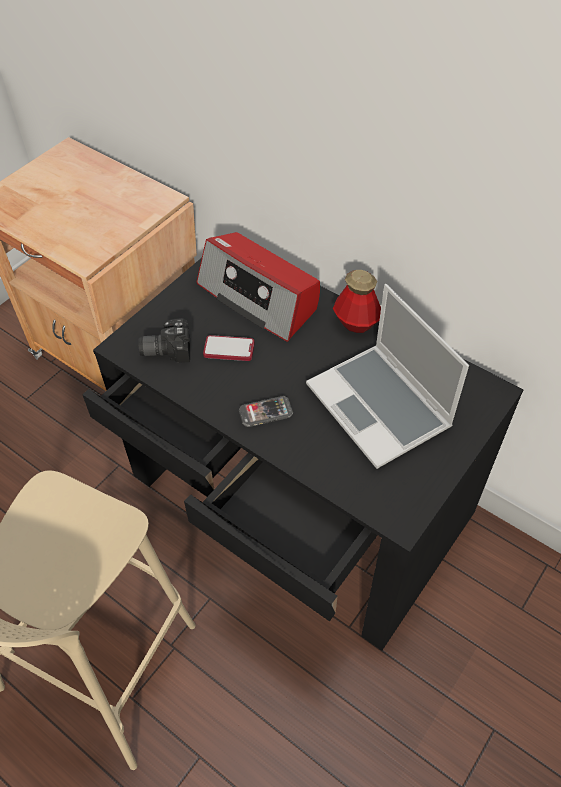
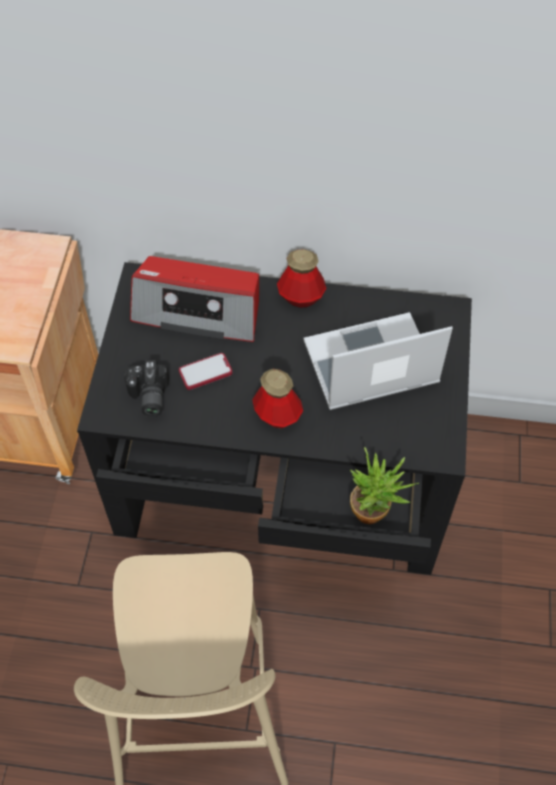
camera: 30 degrees left, 5 degrees up
(166, 348) = (147, 397): camera -> camera turned 60 degrees counterclockwise
(266, 412) = (277, 415): phone -> bottle
(310, 547) = (375, 512): none -> potted plant
(380, 407) = (369, 365): laptop -> laptop turned 135 degrees clockwise

